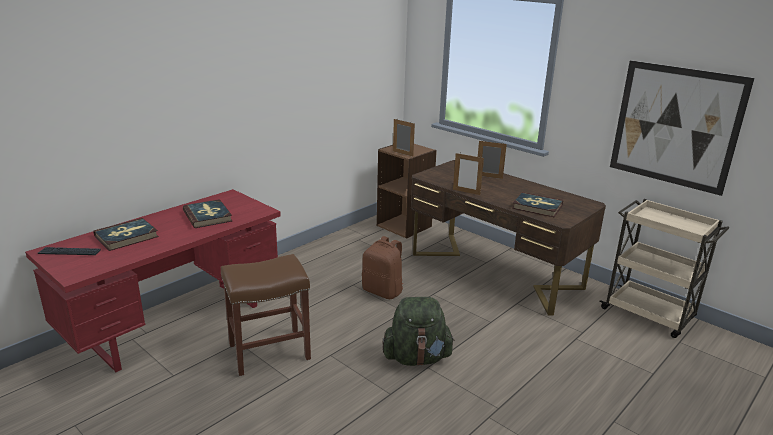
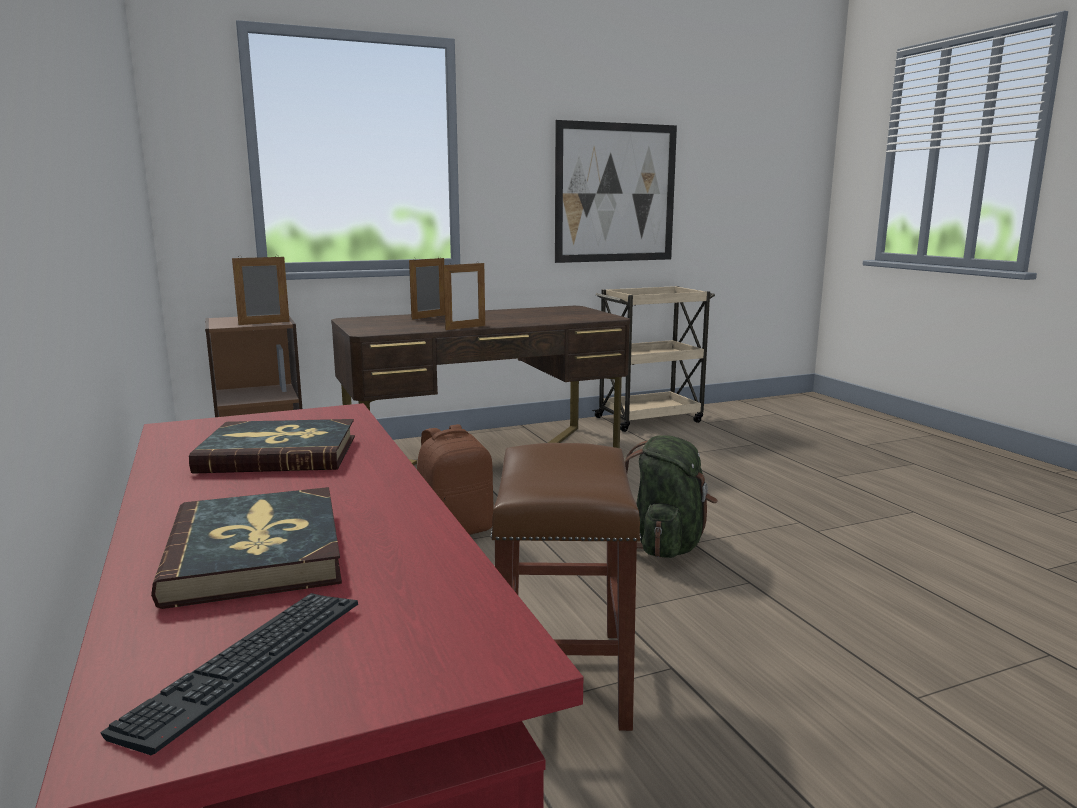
camera: 65 degrees left, 10 degrees down
(537, 207) = (556, 317): book -> none

